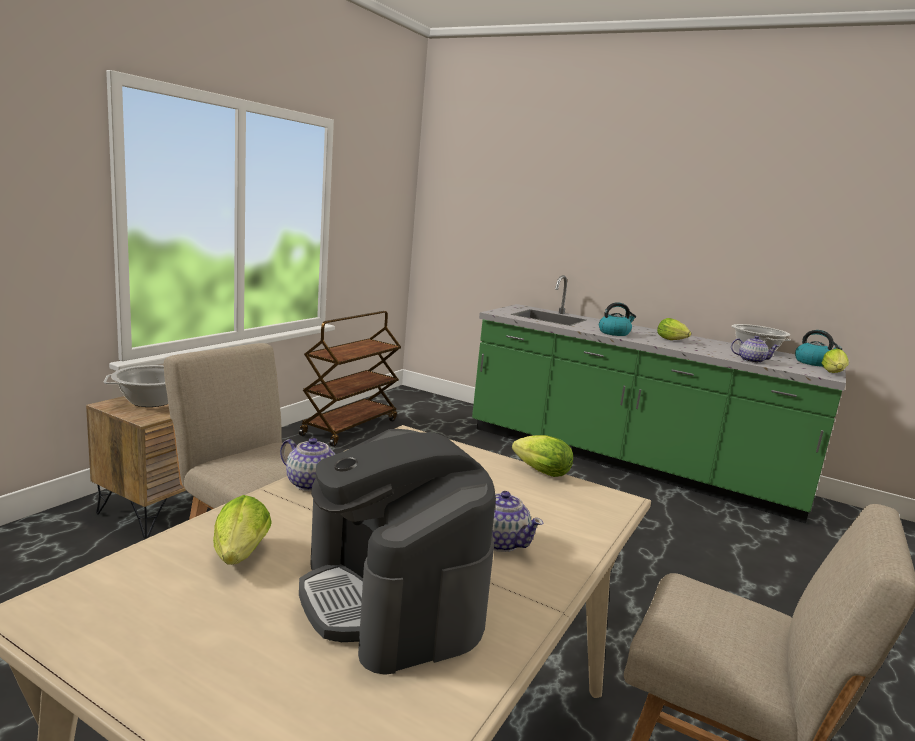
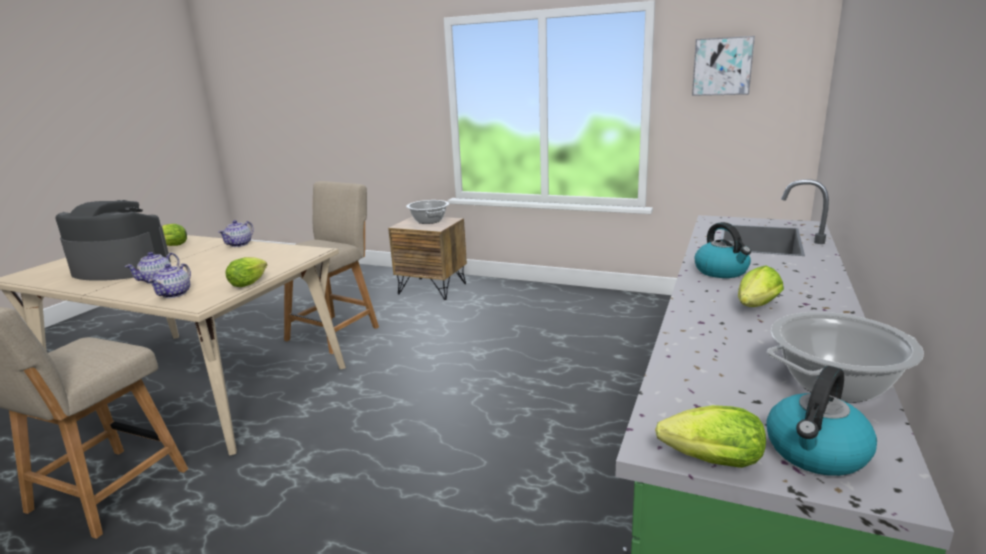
camera: 85 degrees right, 5 degrees up
(350, 427) = (624, 307): brown cart -> none
(370, 189) = (722, 66): none -> picture
(392, 598) = (120, 268): coffee machine -> coffee machine turned 45 degrees clockwise
(751, 361) = (686, 365): teapot -> teapot (175, 294)

